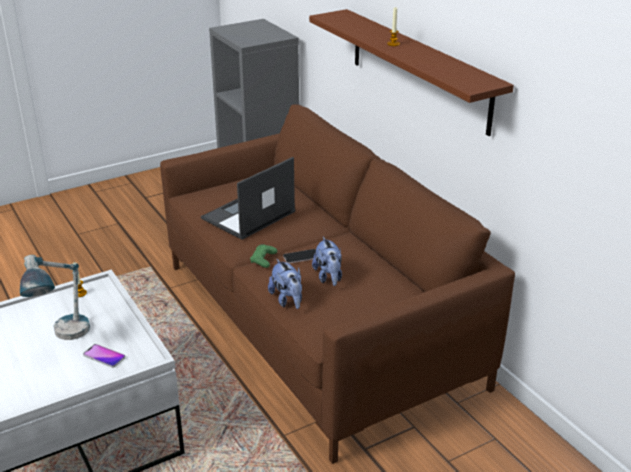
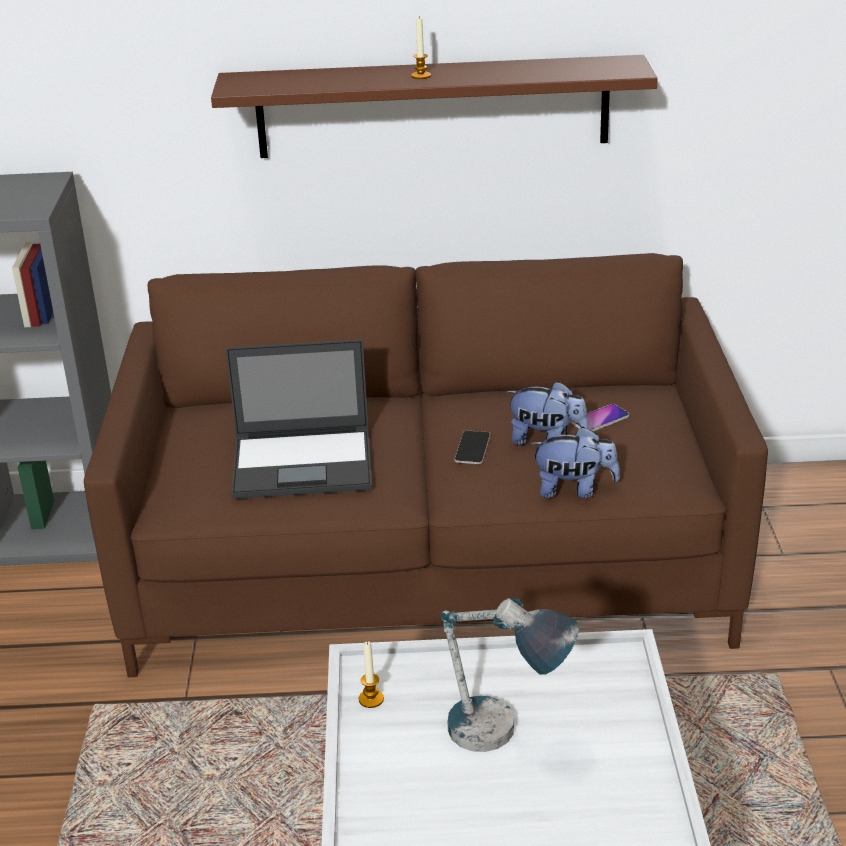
camera: 60 degrees left, 0 degrees up
(104, 356) = (588, 704): phone -> phone (600, 419)
(248, 216) = (304, 463): laptop -> laptop turned 75 degrees counterclockwise
(263, 259) = (448, 482): green game controller -> none

